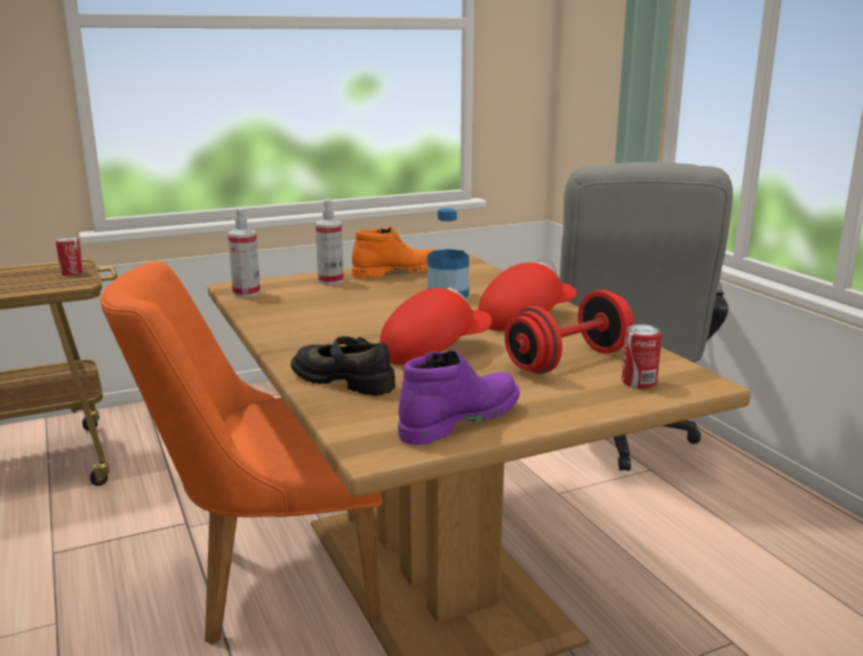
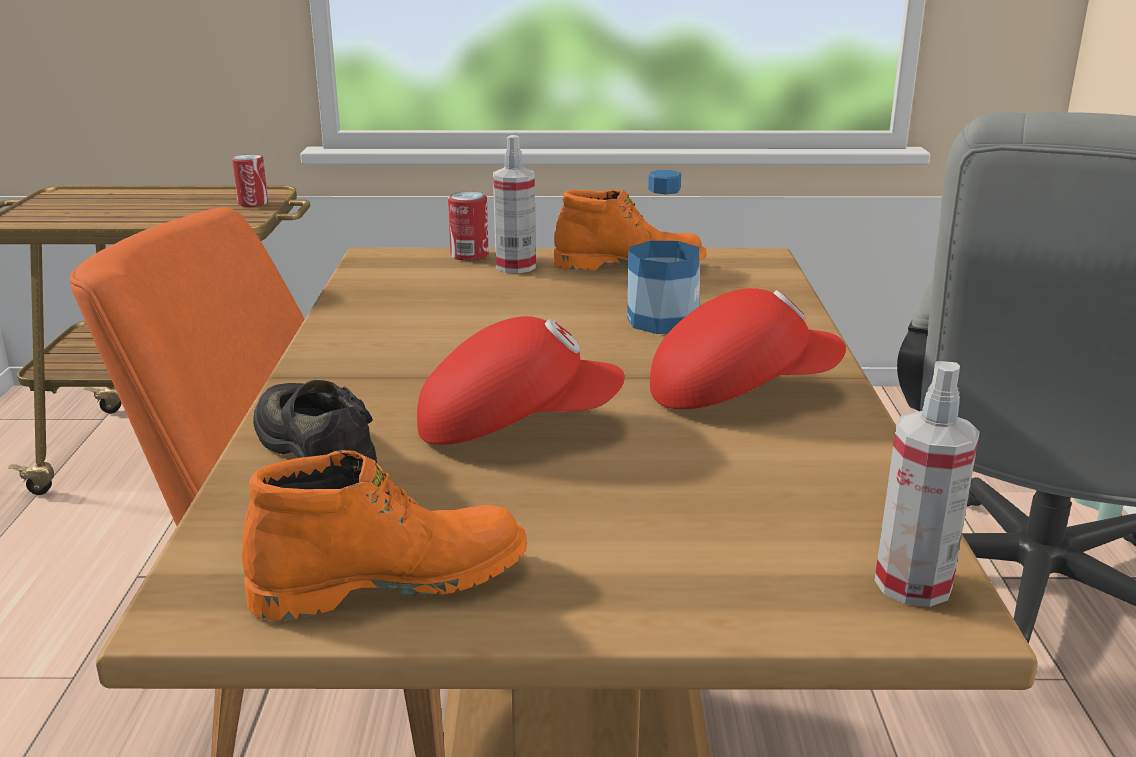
camera: 25 degrees right, 5 degrees up
(246, 293) = (376, 270): spray bottle -> spray bottle (913, 584)
(458, 419) = (391, 580): purple boot -> orange boot
(568, 361) = (721, 497): red dumbbell -> none
(639, 382) = (806, 578): can -> can (469, 255)

